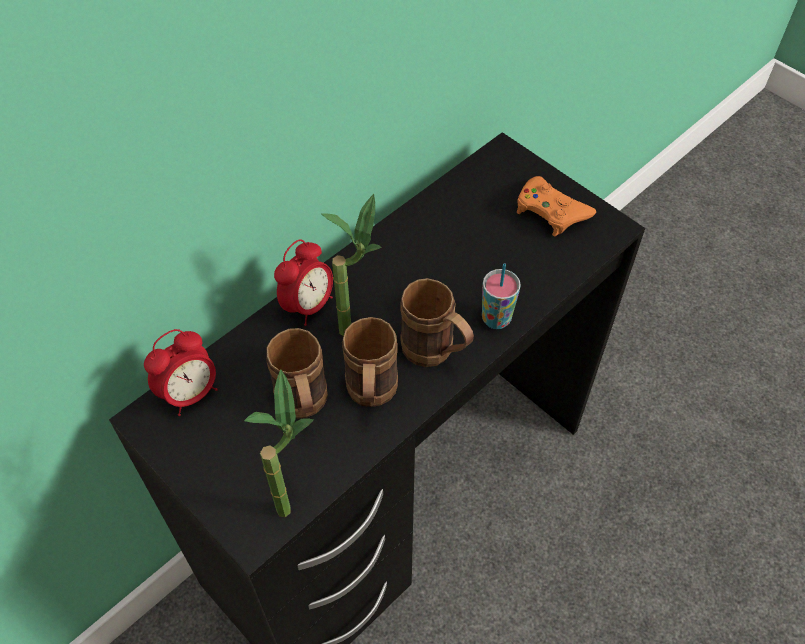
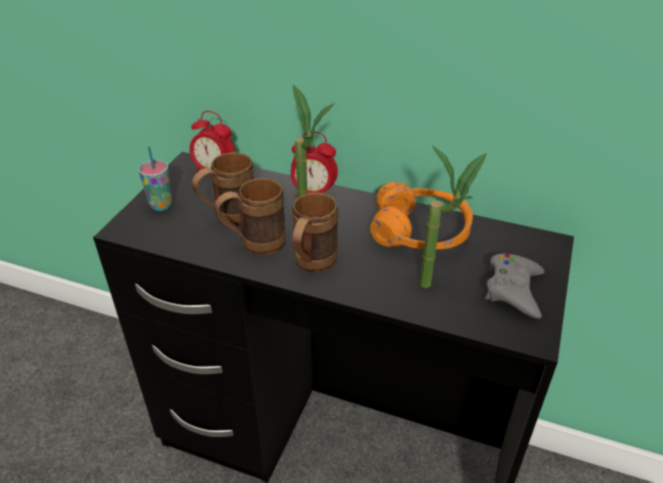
camera: 65 degrees right, 15 degrees down
(292, 498) = (155, 236): potted plant -> potted plant (437, 284)
(433, 240) = (420, 232): none -> orange headphones
(496, 319) = (368, 289): cup -> cup (161, 205)
(551, 211) = (513, 290): orange game controller -> grey game controller

